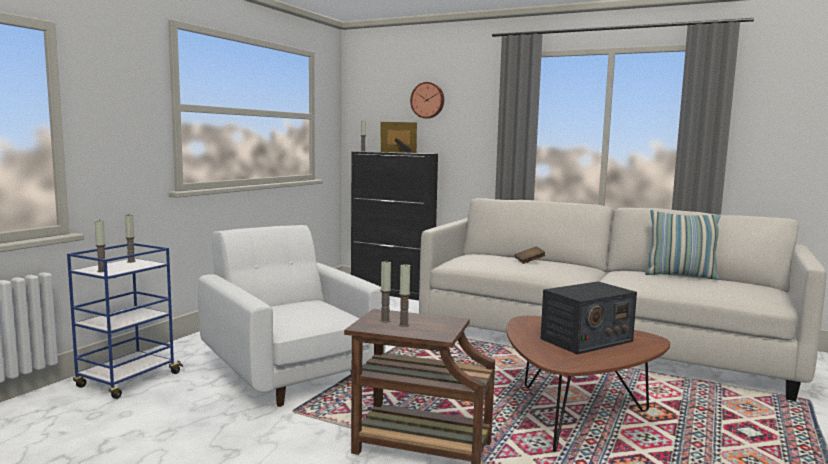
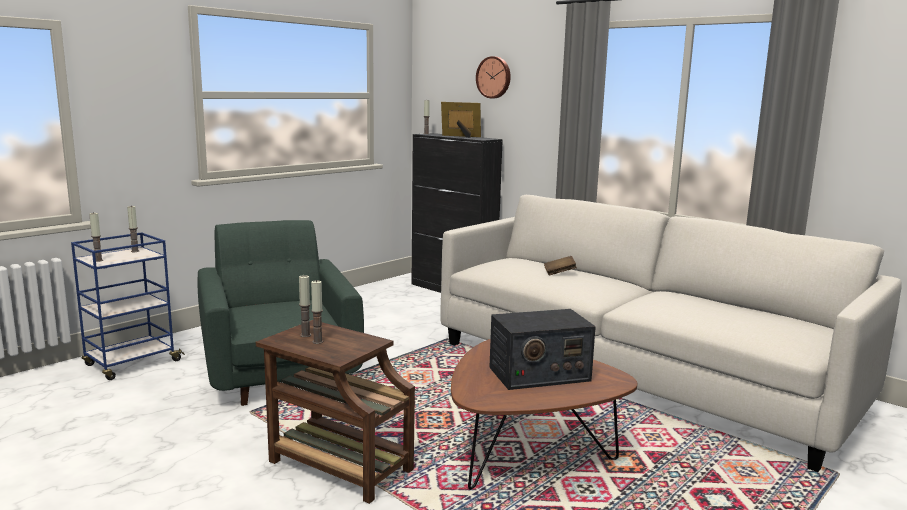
camera: 15 degrees right, 5 degrees up
(290, 372) = (279, 371): white armchair -> green armchair
(680, 276) = (723, 305): pillow -> none

